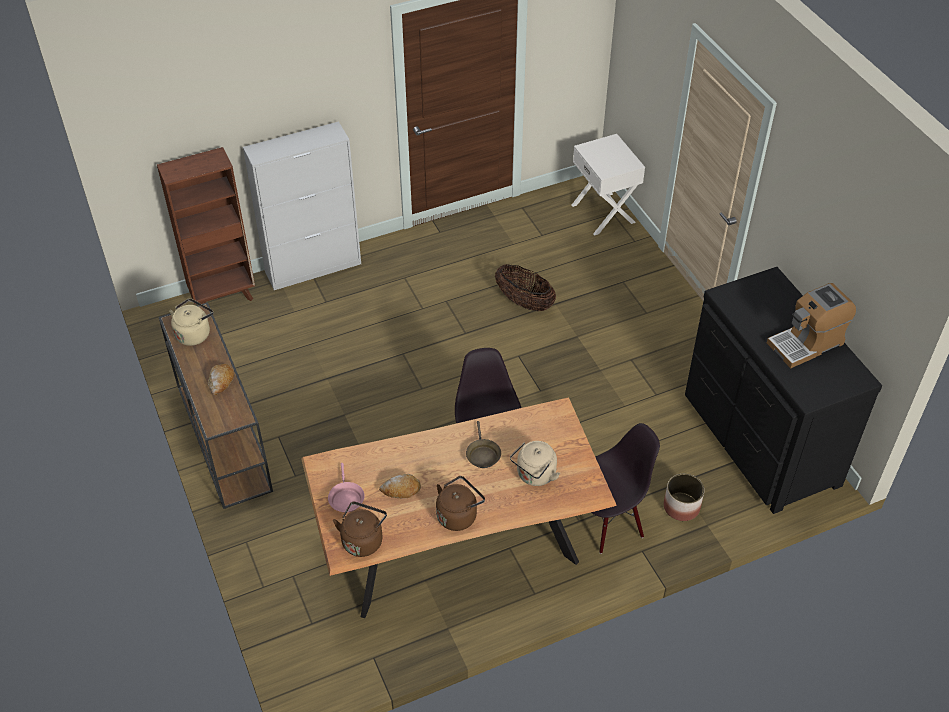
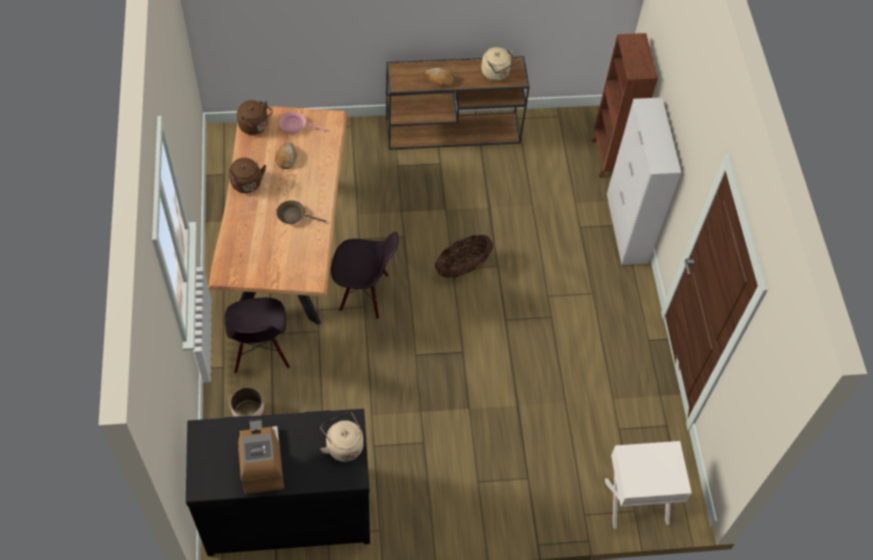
camera: 105 degrees right, 10 degrees up
(524, 302) = (528, 380): basket -> basket (462, 267)
(534, 475) = (258, 242): beige kettle -> beige kettle (343, 445)

